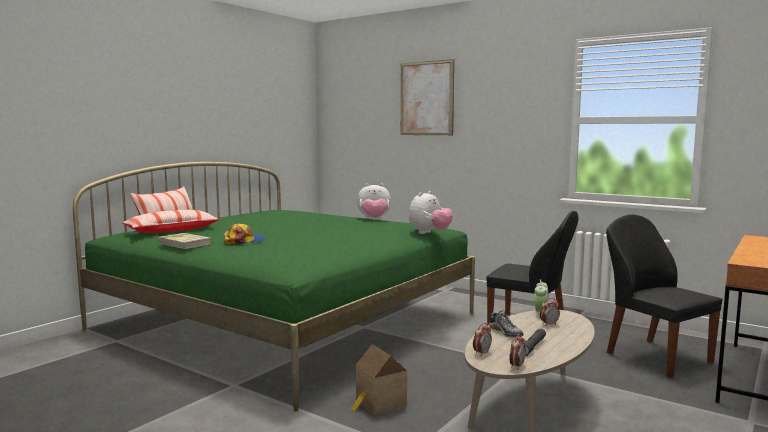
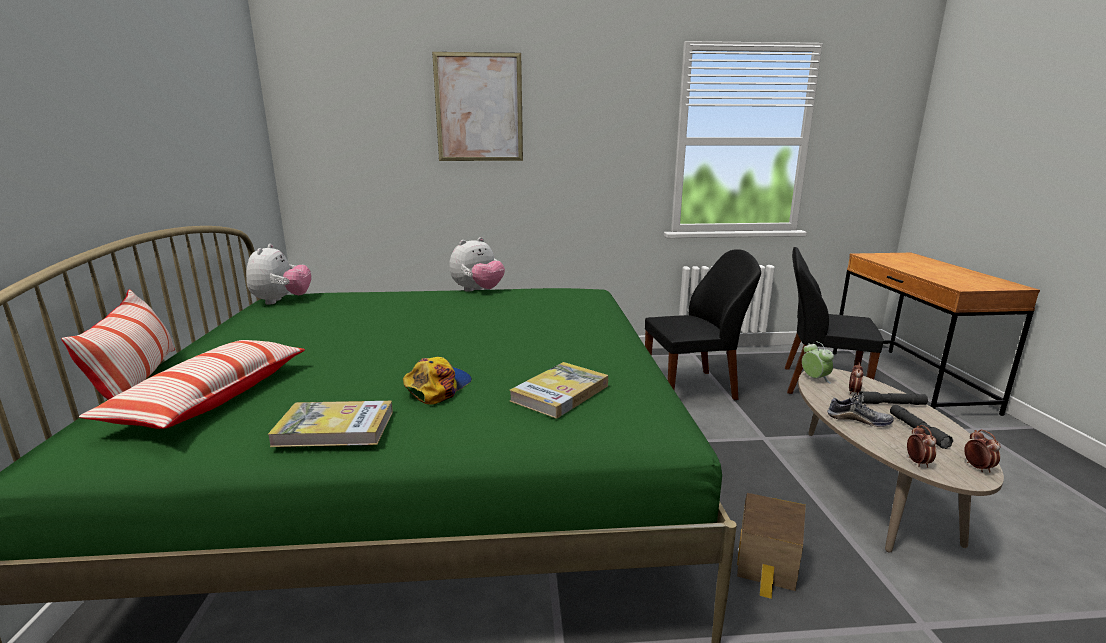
camera: 40 degrees left, 10 degrees up
(281, 251) = (560, 393): none -> book
(429, 233) = (610, 302): plush toy -> plush toy (281, 301)
(559, 335) = (891, 404): none -> grey flashlight

